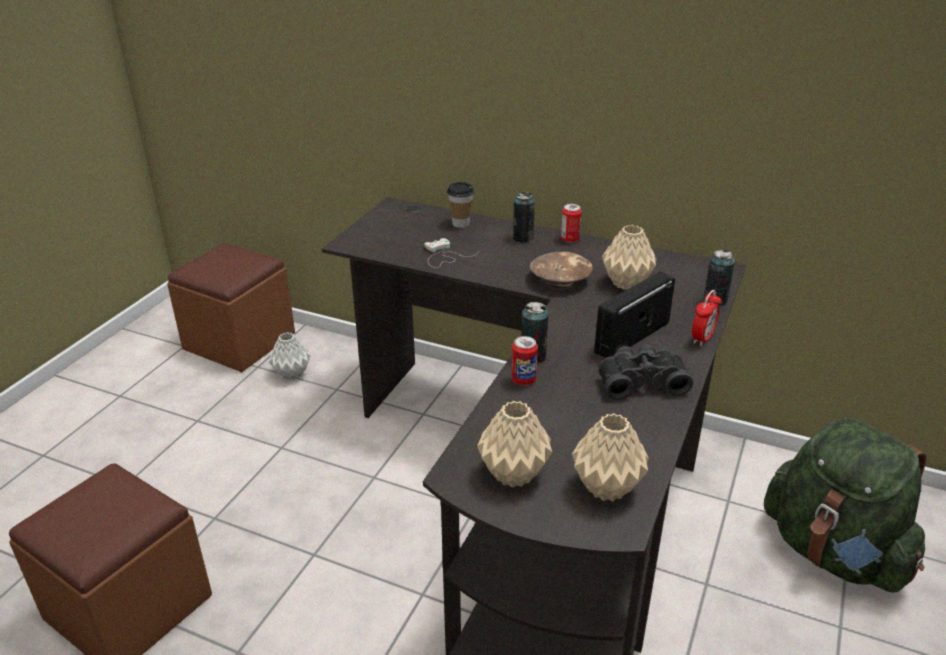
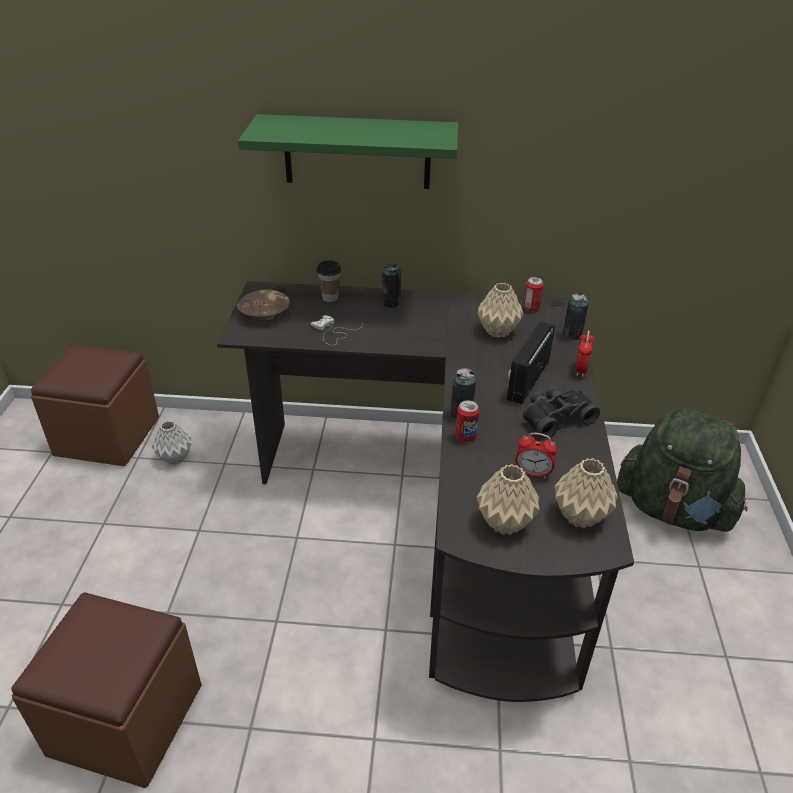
camera: 20 degrees left, 5 degrees up
(504, 65) = (357, 152): none -> green shelf
(561, 280) = (444, 337): brown bowl -> brown bowl (265, 314)
(570, 239) = (430, 298): can -> can (531, 308)
(578, 432) = (533, 473): none -> alarm clock

